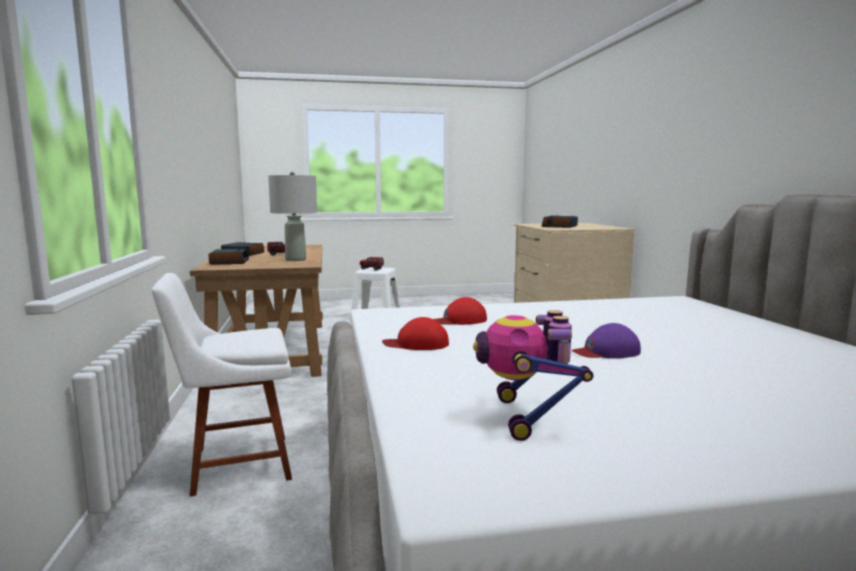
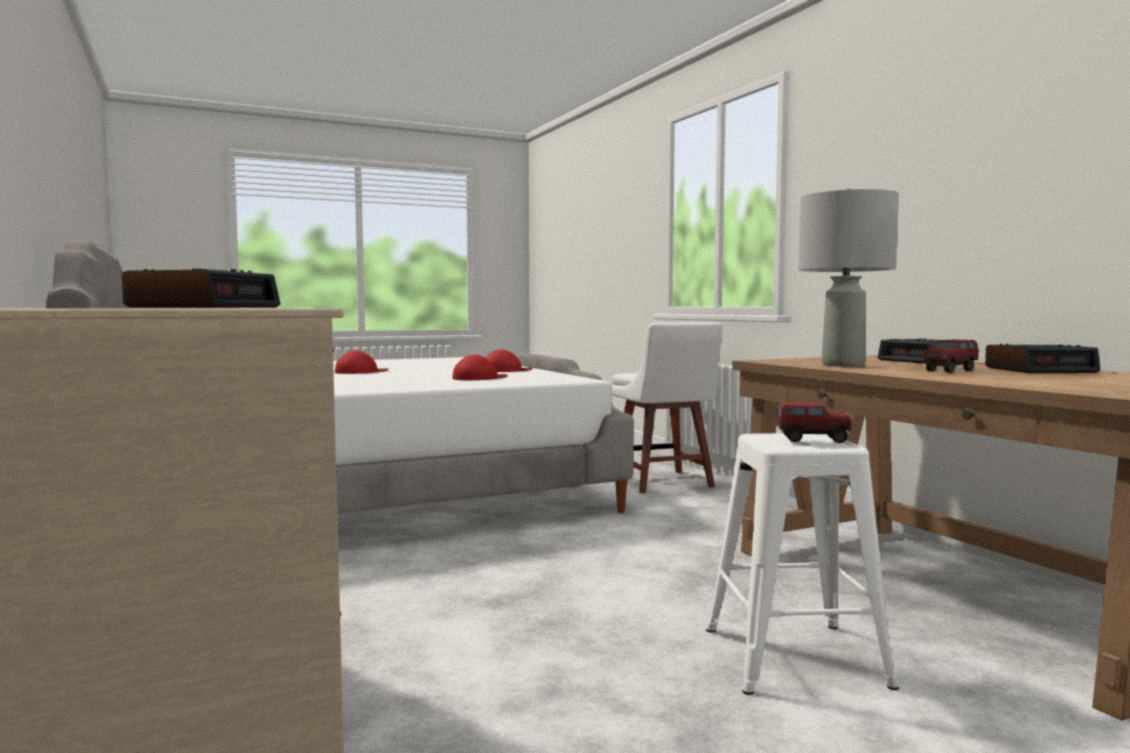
camera: 165 degrees right, 5 degrees down
(234, 465) = (664, 483): white chair -> white chair turned 105 degrees clockwise
(527, 418) = (431, 362): toy robot -> none
(606, 352) = (360, 372): purple cap -> red cap

